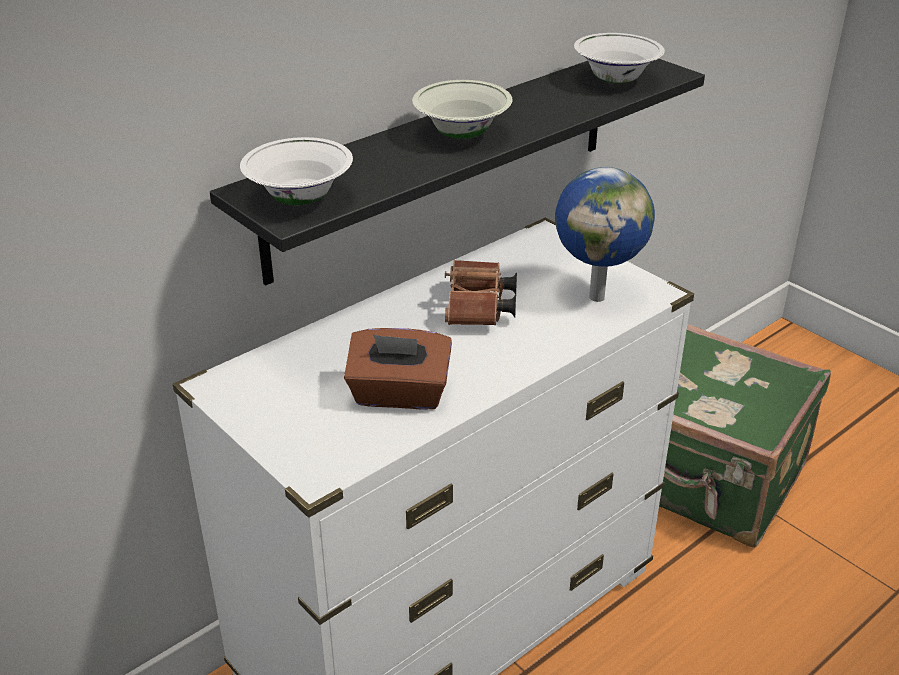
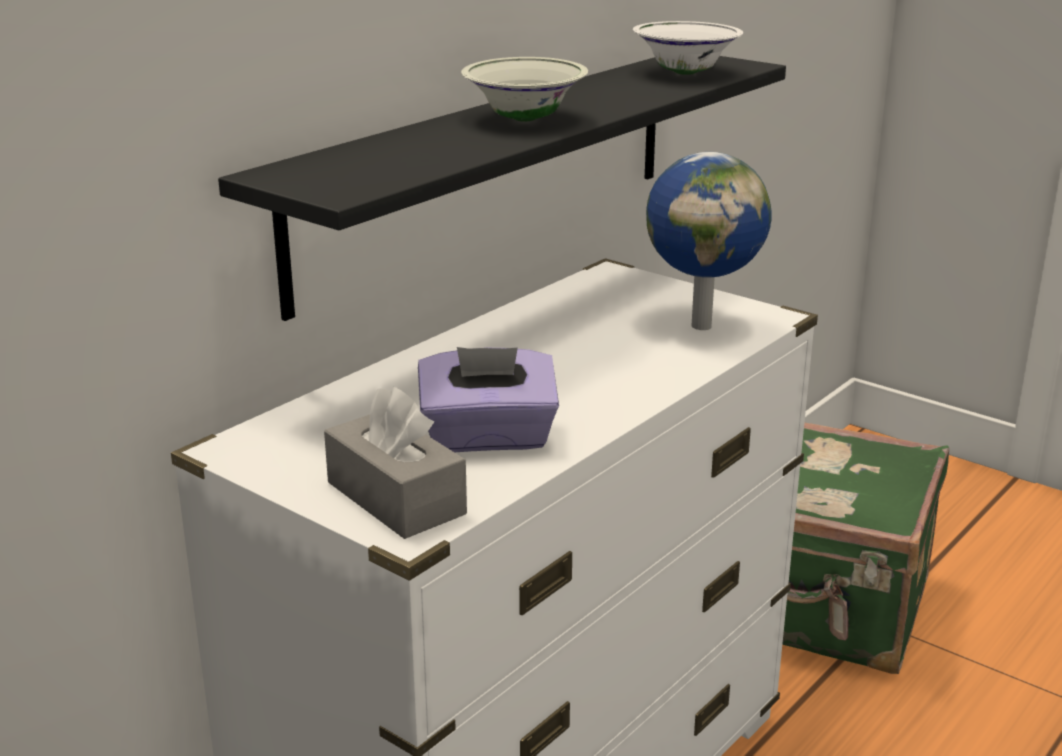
camera: 10 degrees left, 10 degrees down
(300, 200) = (346, 177): white bowl -> none
(316, 445) = (396, 498): none -> grey tissue box
(399, 394) = (488, 438): brown tissue box -> purple tissue box
(478, 310) = (558, 349): brown binoculars -> none

